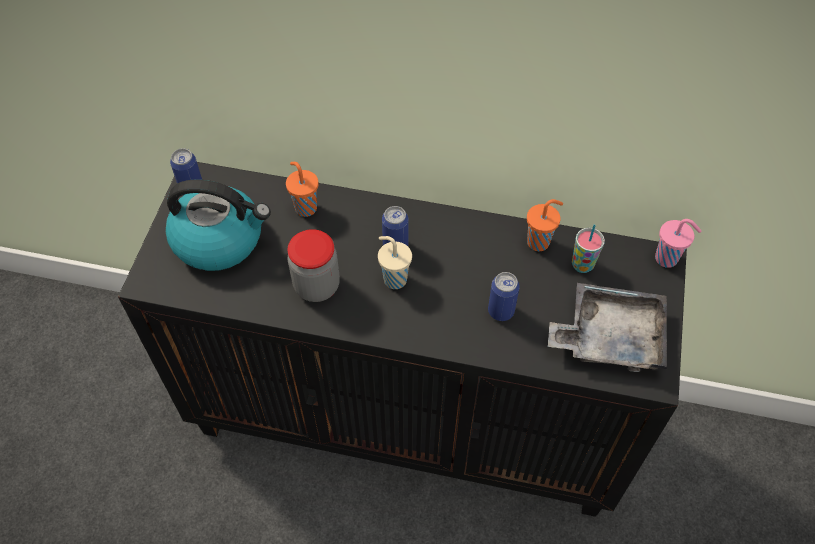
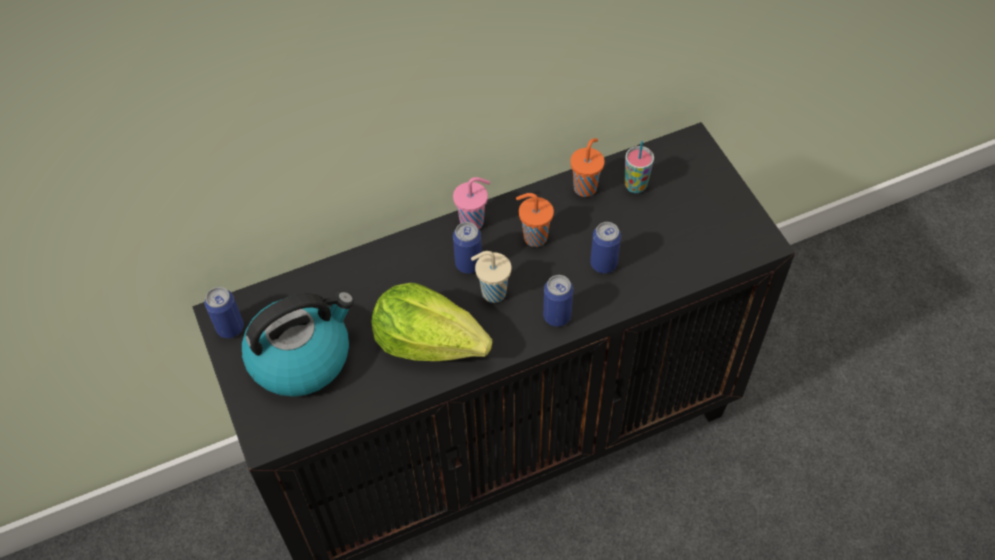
camera: 35 degrees left, 0 degrees up
(305, 207) = (356, 279): orange cup -> orange cup (533, 237)
(317, 286) = (430, 341): jar -> lettuce
(427, 328) = (557, 316): none -> can
(610, 336) = (704, 230): grey tray -> none
(667, 259) = (696, 140): pink cup -> pink cup (473, 222)

